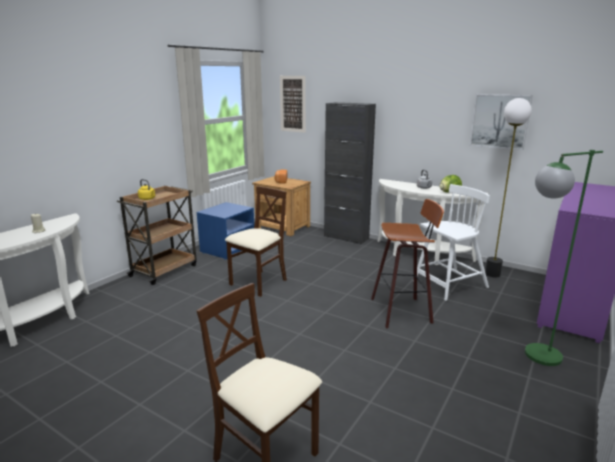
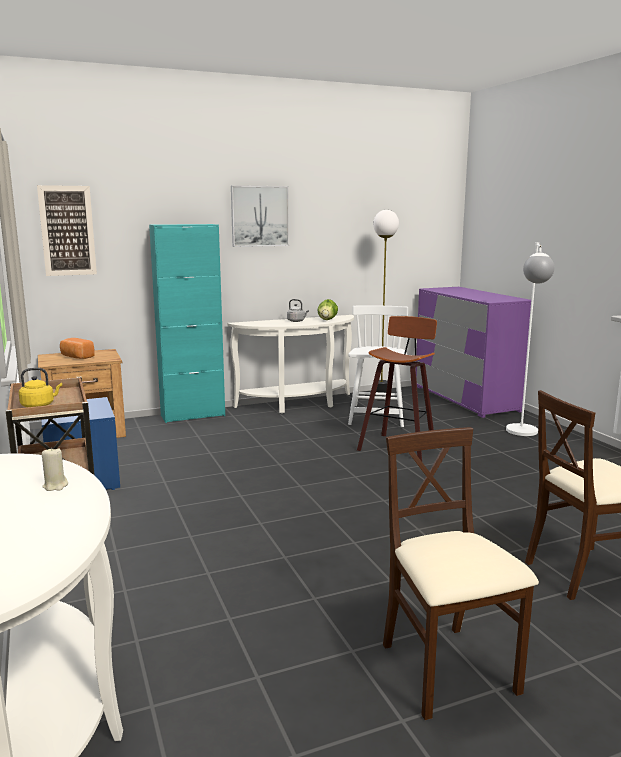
camera: 55 degrees left, 5 degrees down
(258, 283) = (229, 488): beige chair -> beige chair (447, 670)
(346, 237) = (193, 415): black cabinet -> turquoise cabinet
(500, 121) = (353, 236): picture -> picture (259, 216)
(534, 358) = (522, 434): green floor lamp -> white floor lamp

